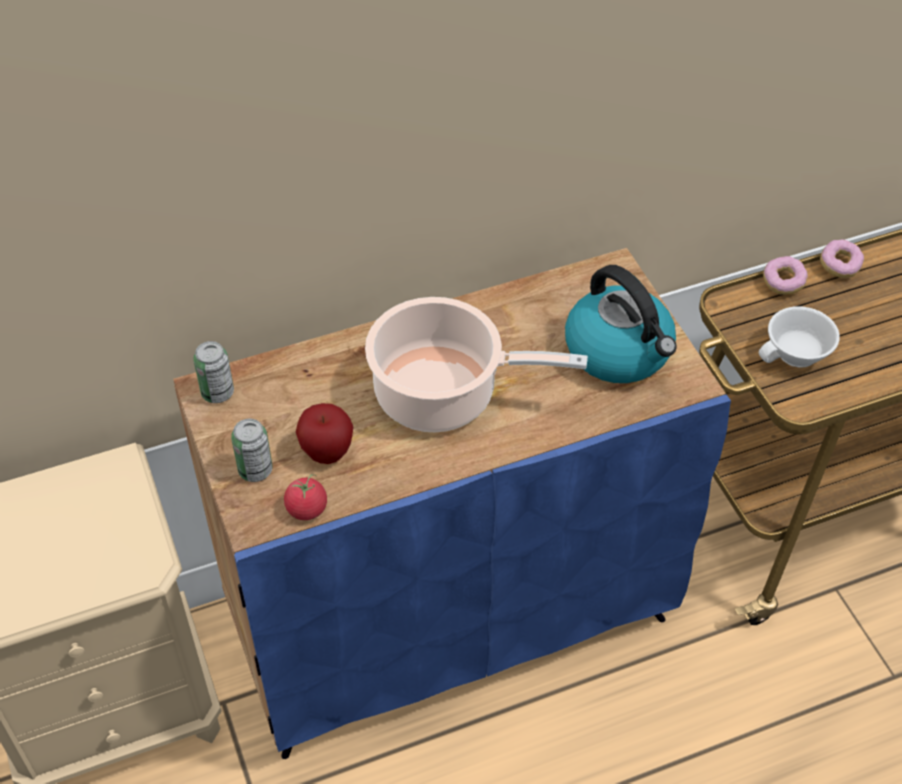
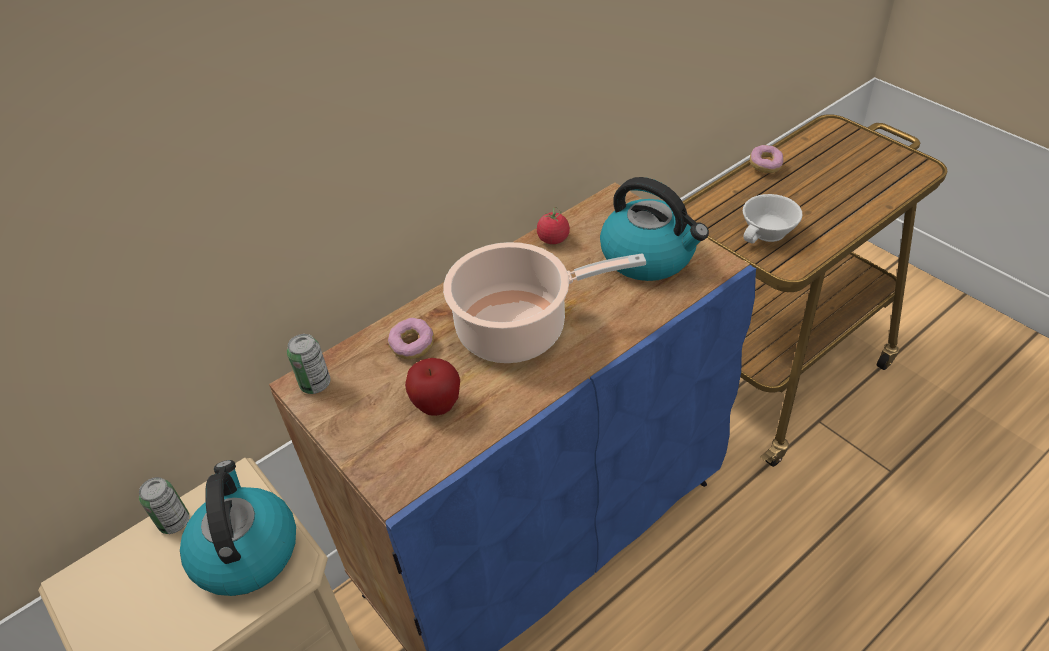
camera: 15 degrees left, 5 degrees down
(107, 538) = (245, 551): none -> kettle
(255, 470) = (376, 440): can -> can (174, 522)
(306, 509) = (439, 460): tomato -> tomato (553, 239)
(783, 282) = (731, 187): donut -> donut (412, 346)

